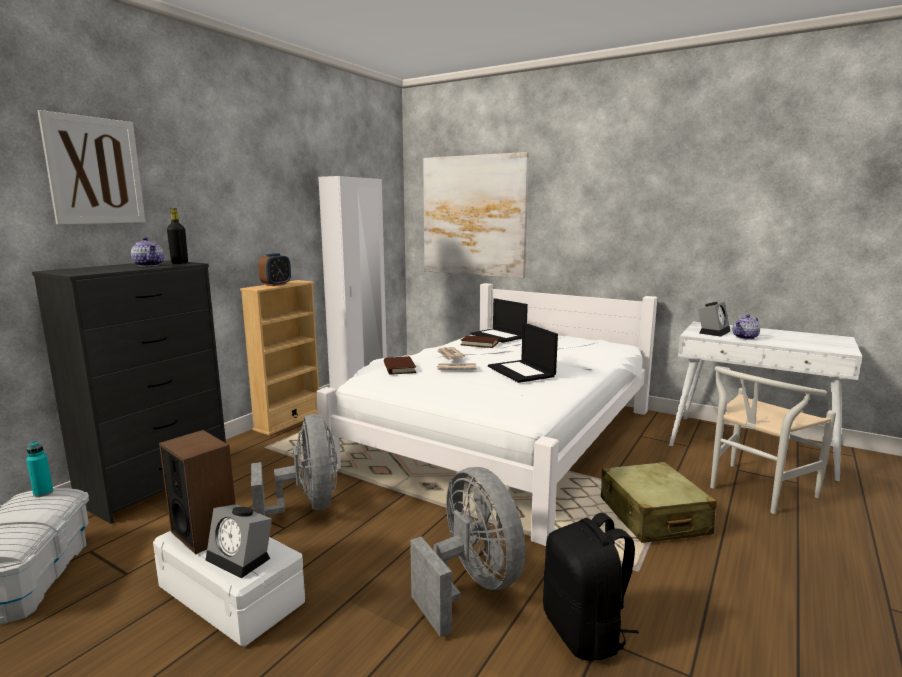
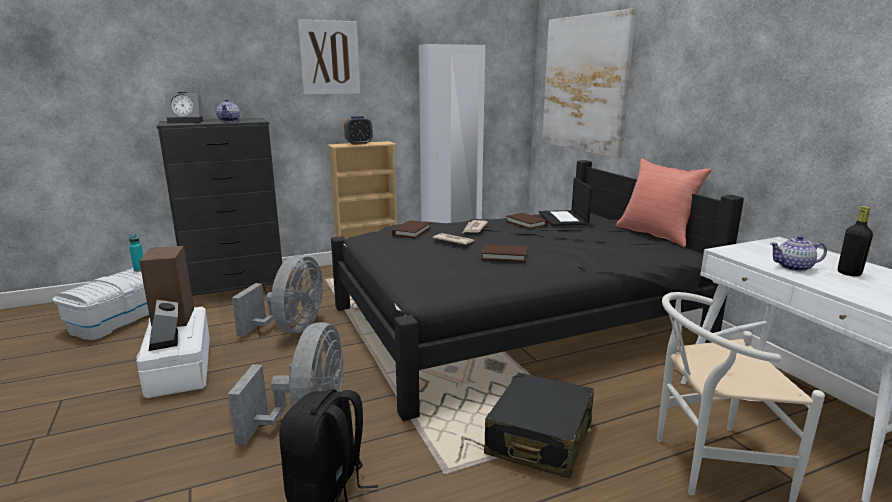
camera: 35 degrees right, 5 degrees up
(95, 171) = (207, 48): picture -> picture (329, 58)
(179, 263) = (254, 120): black bottle -> black bottle (849, 273)
(502, 438) = (511, 322): white bed -> black bed
(522, 371) = (504, 255): laptop -> brown book
(581, 336) = (656, 234): none -> red pillow
(653, 517) = (539, 439): beige suitcase -> black suitcase
(713, 331) = (767, 253): alarm clock -> alarm clock (187, 122)

